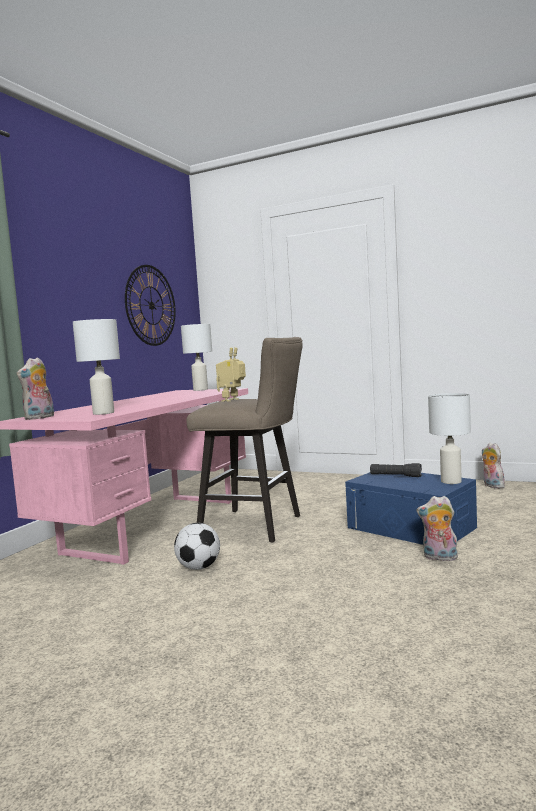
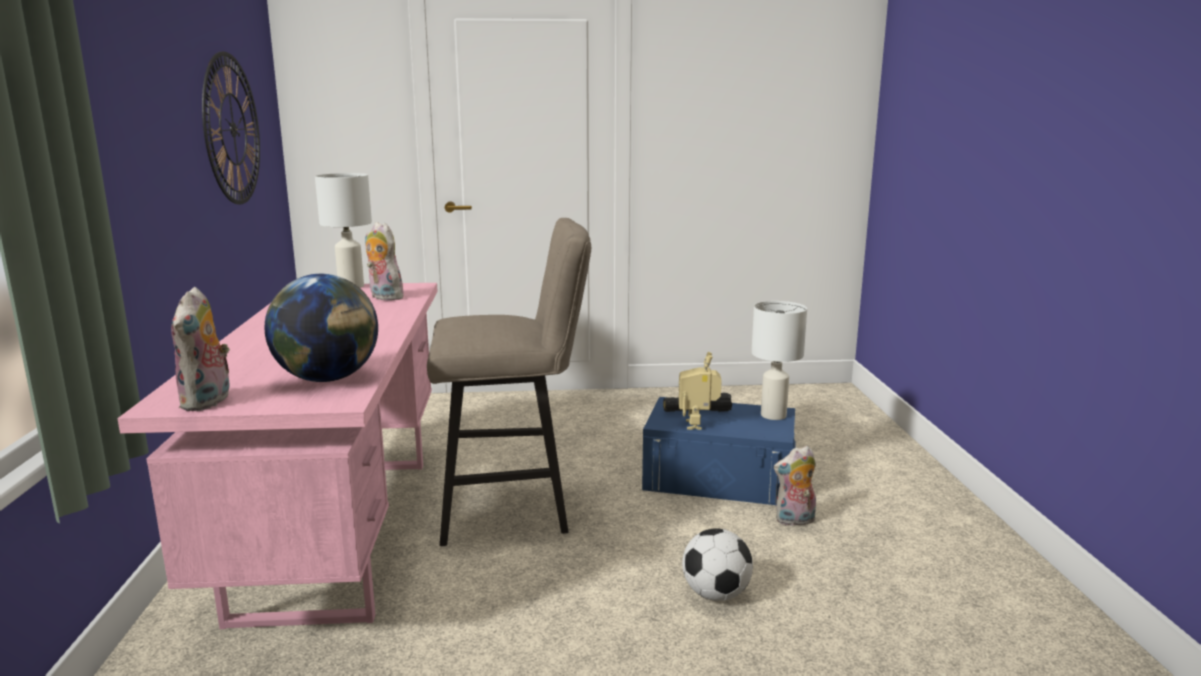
camera: 30 degrees left, 10 degrees up
(104, 413) = (327, 379): white table lamp -> globe
(199, 568) = (506, 601): football -> football (716, 594)
(233, 400) = (483, 323): toy robot -> toy robot (698, 425)
(492, 486) = (746, 395): plush toy -> plush toy (383, 297)

